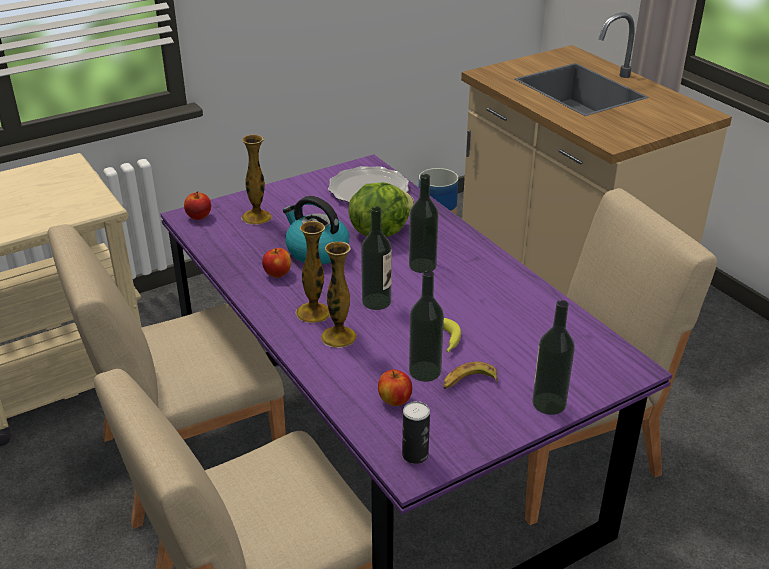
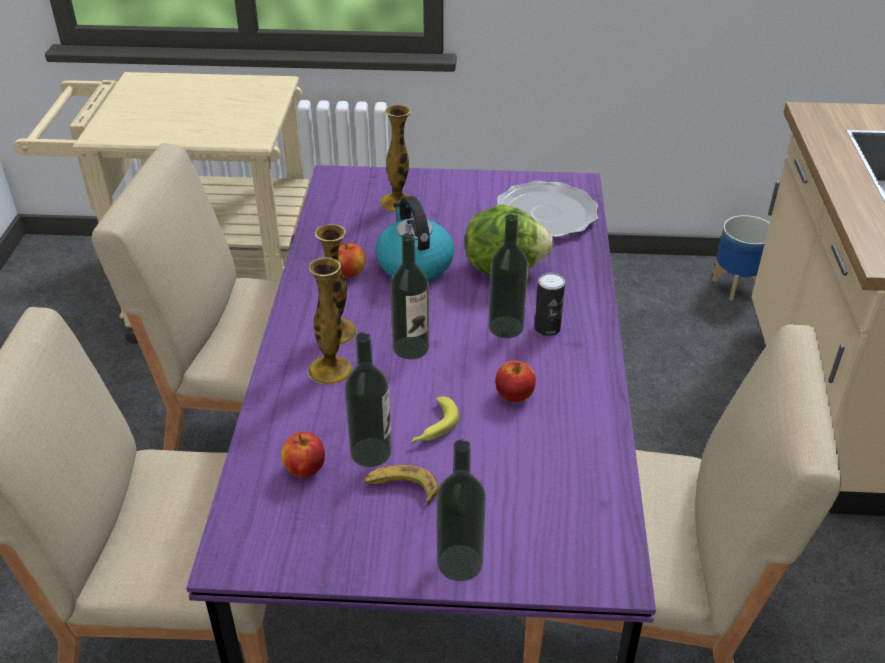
camera: 35 degrees right, 5 degrees up
(199, 217) = (344, 181): apple -> apple (514, 395)
(415, 455) = (256, 541): can -> can (547, 328)

